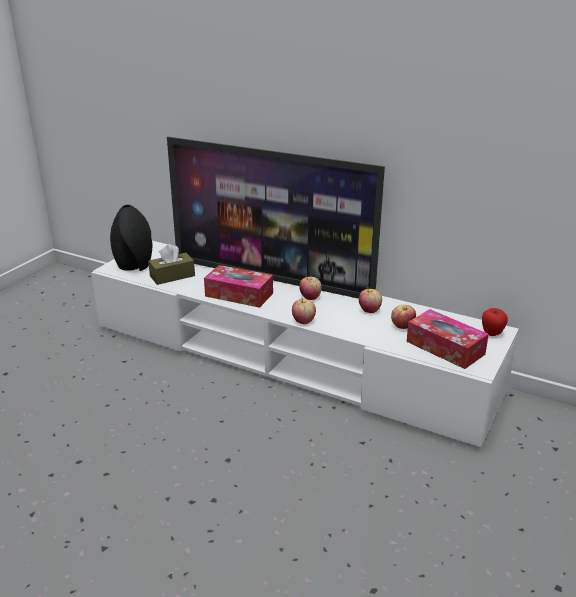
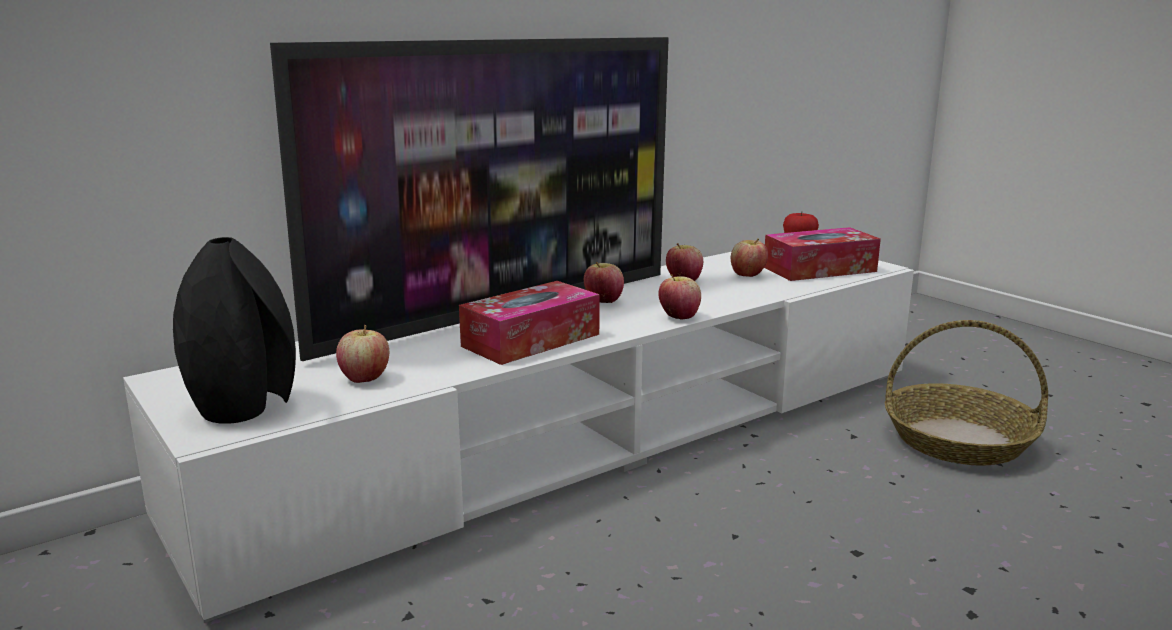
camera: 65 degrees left, 10 degrees down
(172, 276) = (365, 378): brown tissue box -> apple
(392, 486) = (959, 440): none -> basket

